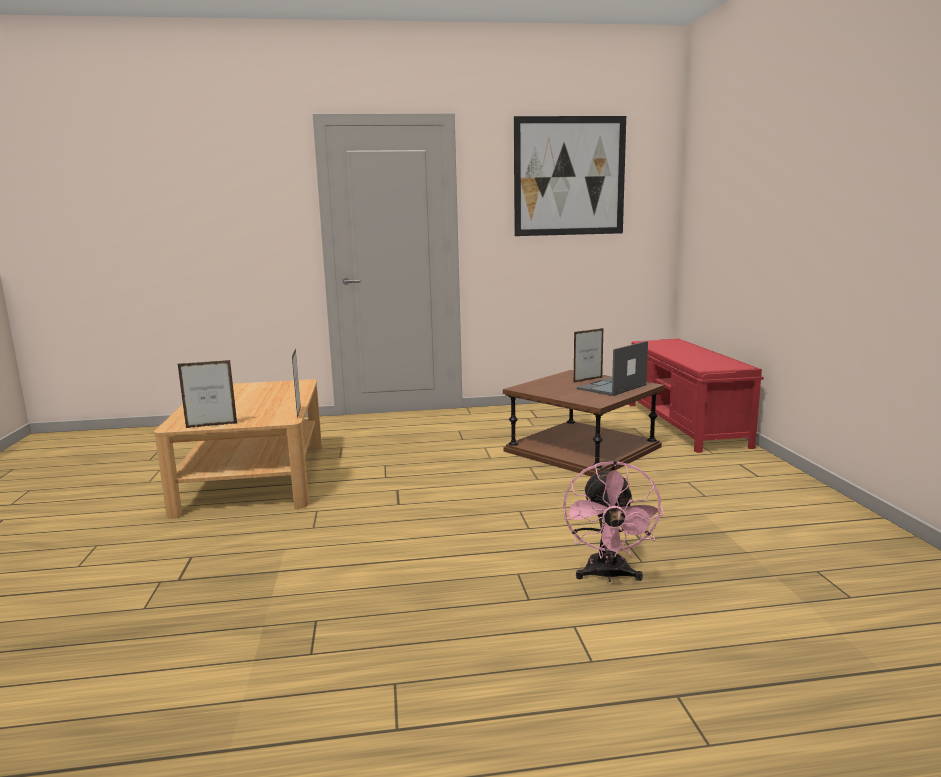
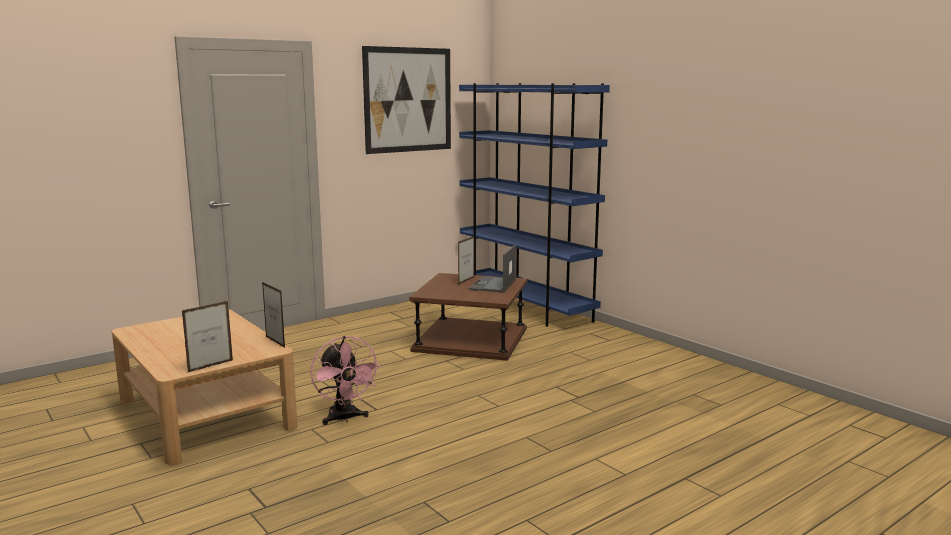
camera: 30 degrees left, 0 degrees up
(608, 576) = (584, 424): pink fan -> pink fan (345, 418)
(685, 424) = (525, 308): red bench -> blue bookcase

